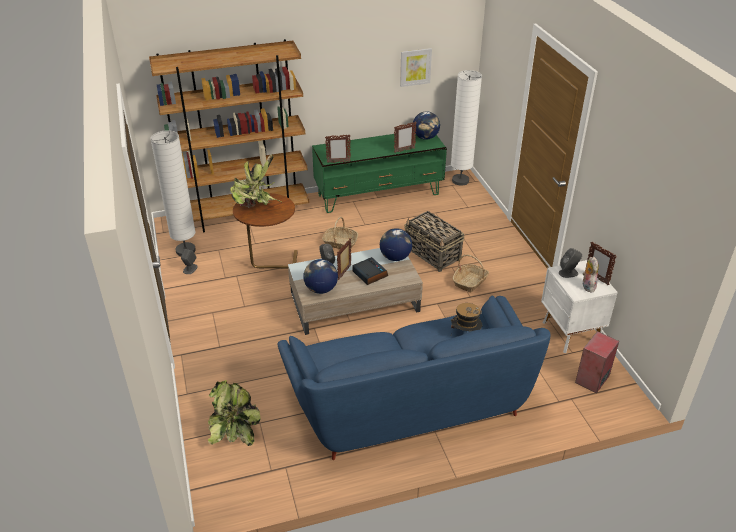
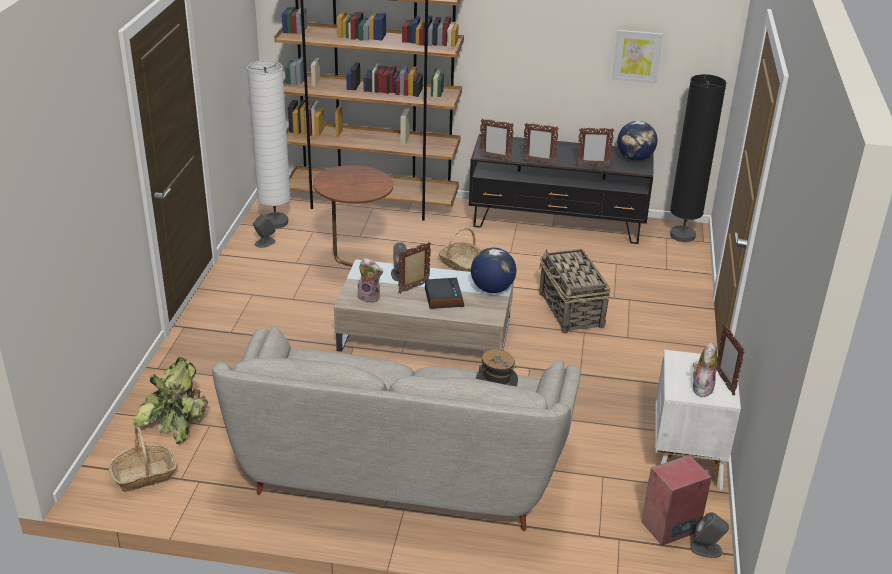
camera: 25 degrees right, 5 degrees down
(256, 208) = (344, 180): potted plant -> none
(321, 289) = (370, 297): globe -> plush toy
(368, 157) = (538, 163): none -> picture frame
(379, 194) = (557, 223): green tv stand -> black tv stand
(408, 400) = (401, 463): blue sofa -> grey sofa
(460, 181) = (682, 235): white floor lamp -> black floor lamp
(470, 282) = (594, 357): basket -> basket (144, 475)
(568, 273) = (688, 364): grey speaker -> grey speaker (706, 549)

